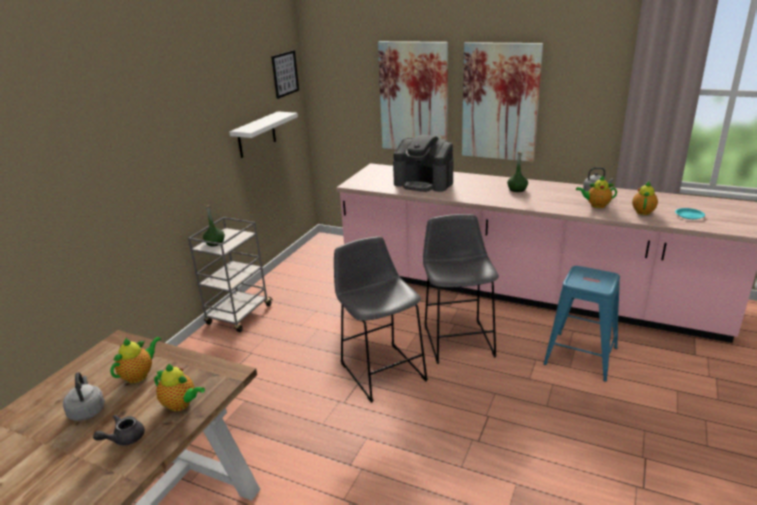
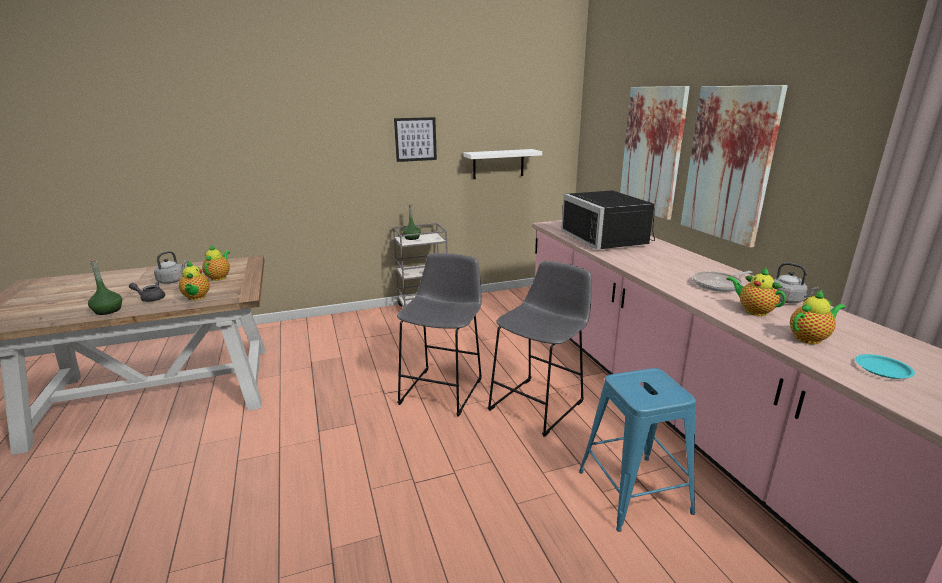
camera: 45 degrees right, 5 degrees down
(139, 375) = (219, 277): teapot -> teapot turned 75 degrees counterclockwise
(285, 74) = (551, 116): picture -> picture (415, 139)
(424, 183) = (609, 239): coffee machine -> black microwave
(517, 189) = (690, 269): green bottle -> green bottle (108, 311)
(551, 195) = (719, 285): none -> frying pan

